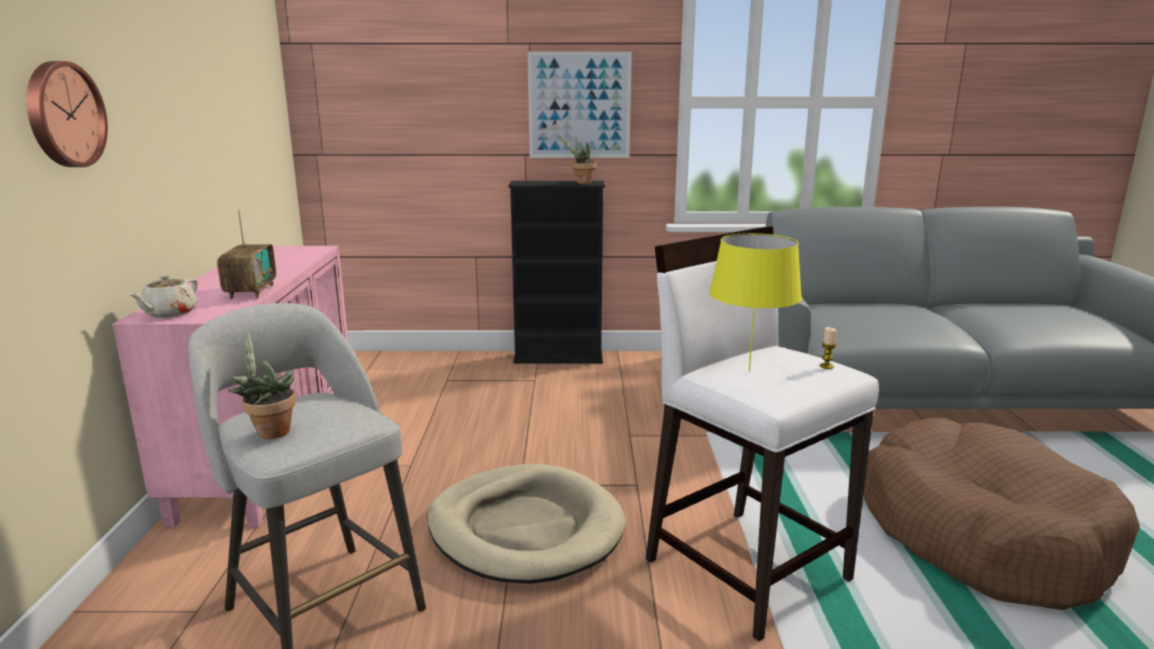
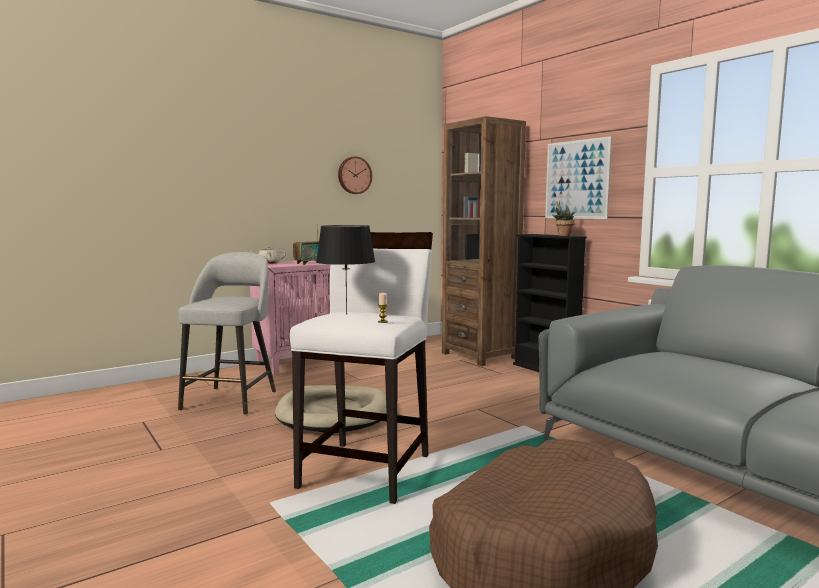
camera: 55 degrees right, 10 degrees down
(63, 115) = (243, 174): wall clock -> wall clock (354, 175)
(270, 431) = (208, 299): potted plant -> none
(452, 365) = (480, 355): none -> brown bookcase
(748, 370) = (347, 314): yellow table lamp -> black table lamp

